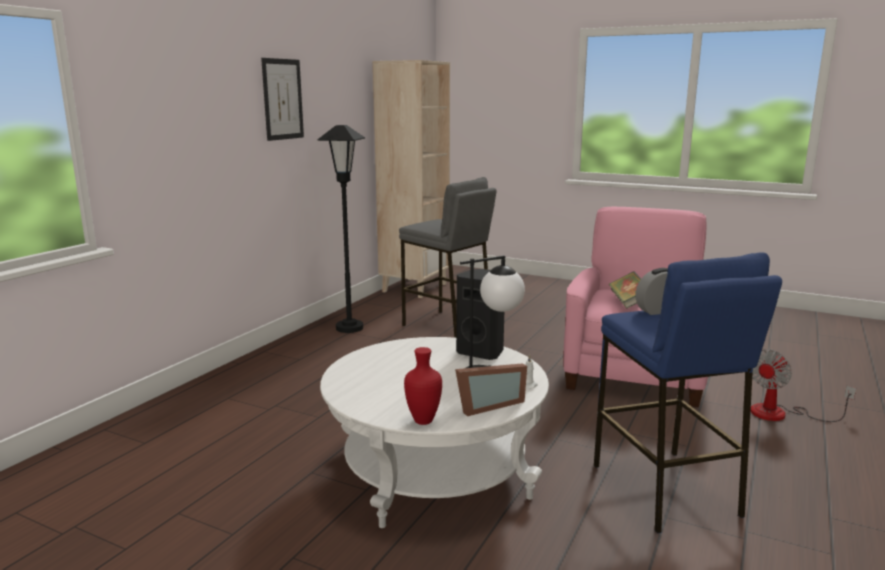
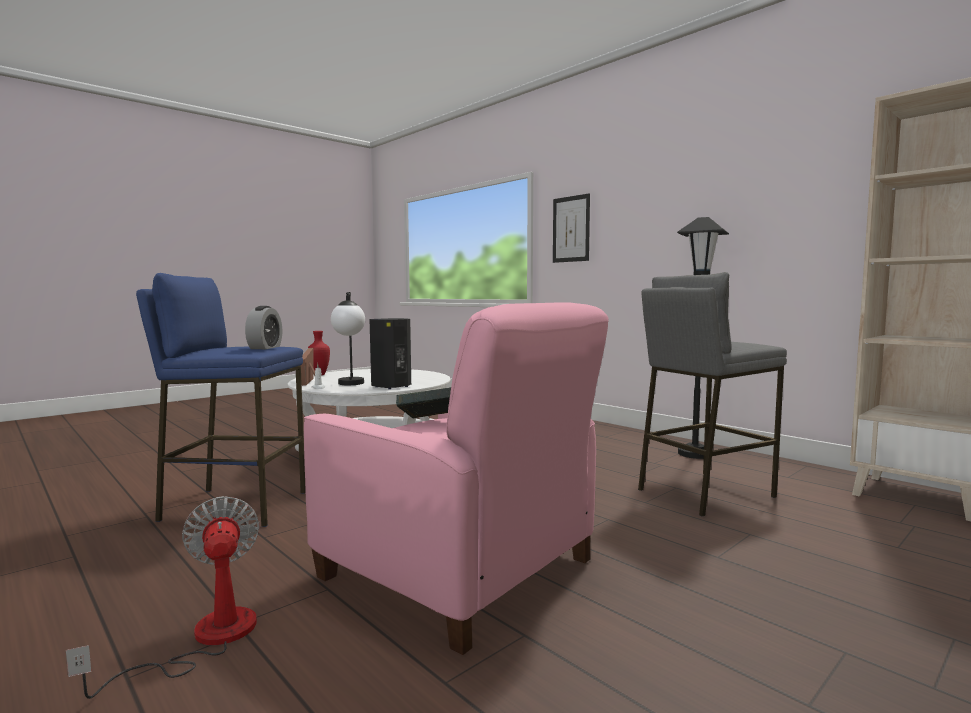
camera: 110 degrees right, 10 degrees down
(282, 99) = (699, 199): picture -> picture (571, 229)

